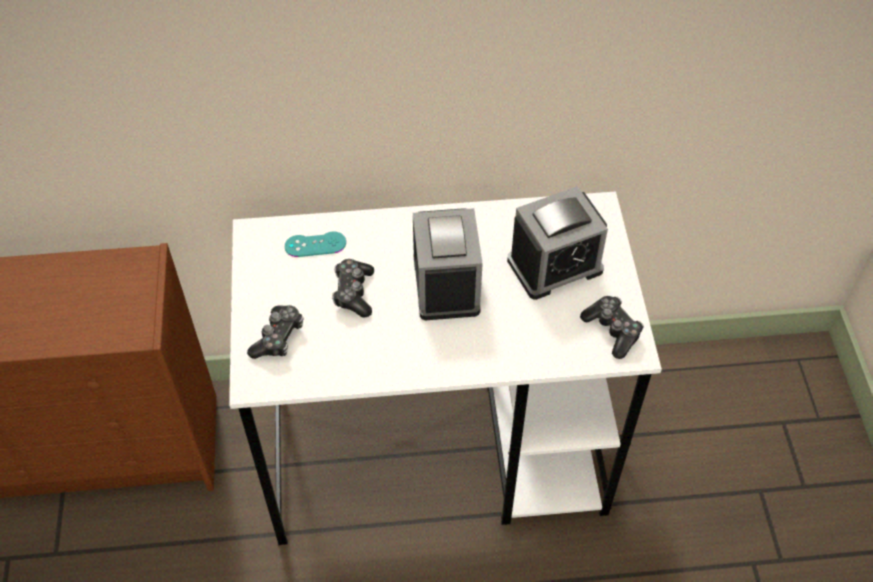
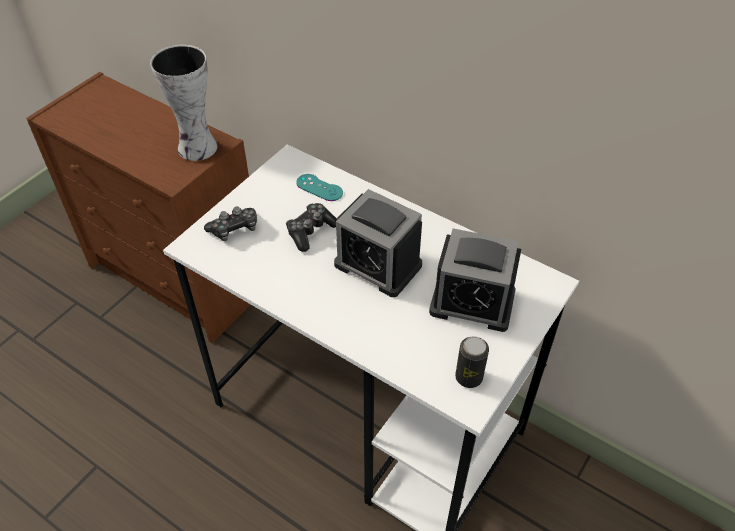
camera: 40 degrees right, 5 degrees down
(125, 283) = (195, 148): none -> vase
(446, 284) = (378, 265): alarm clock -> alarm clock turned 90 degrees clockwise
(612, 330) = (468, 377): game controller -> can

